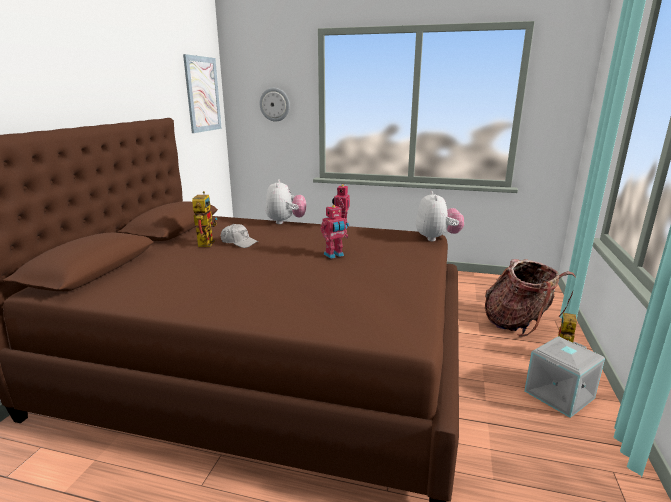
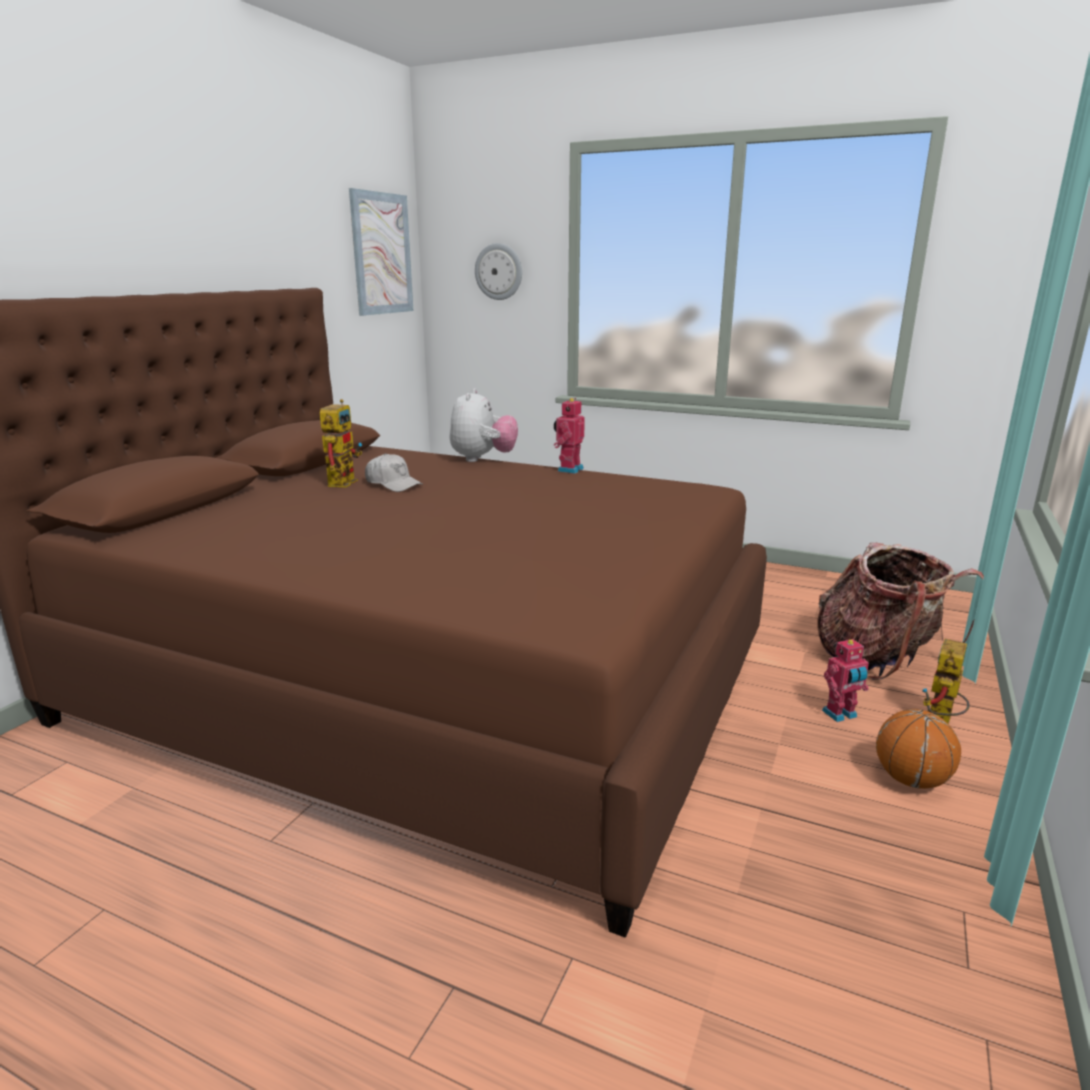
camera: 10 degrees right, 0 degrees up
(334, 255) = (532, 509): toy robot -> toy robot (841, 715)
(437, 238) = (722, 494): plush toy -> none
(560, 395) = (911, 780): grey storage box -> basketball

